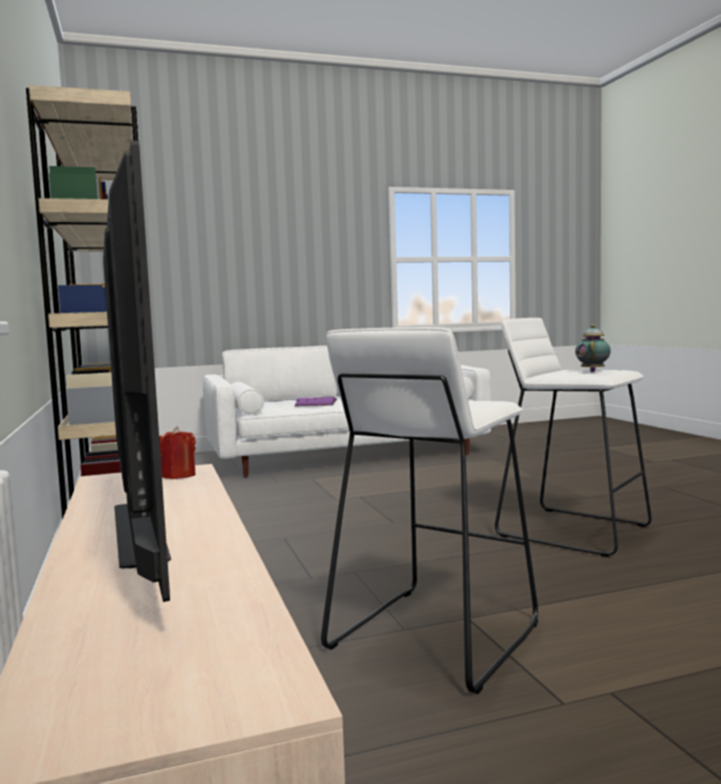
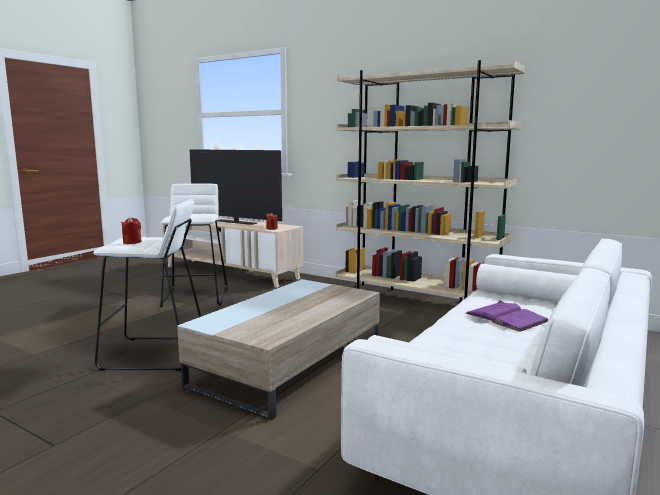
camera: 140 degrees right, 5 degrees up
(432, 496) = (289, 364): none -> beige coffee table
(593, 371) = (132, 242): teapot -> red candle

